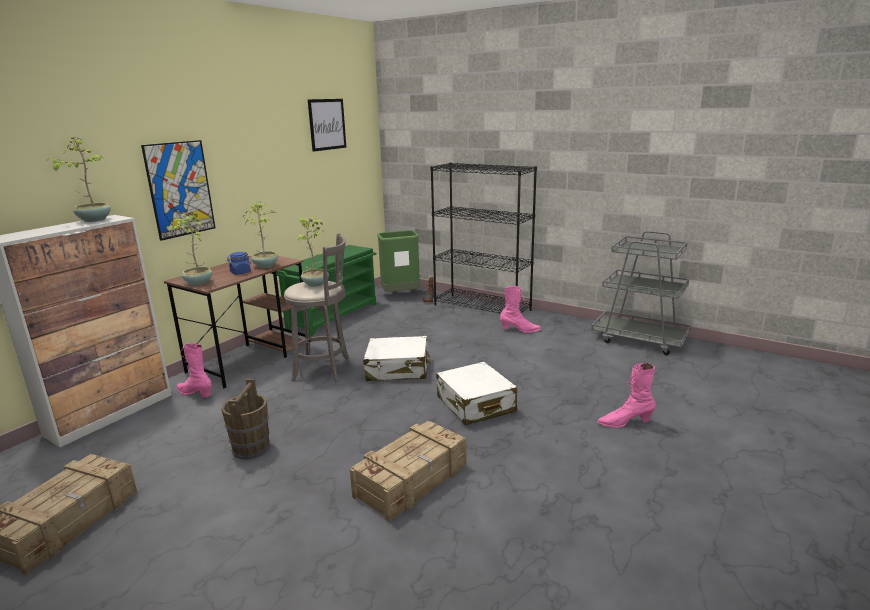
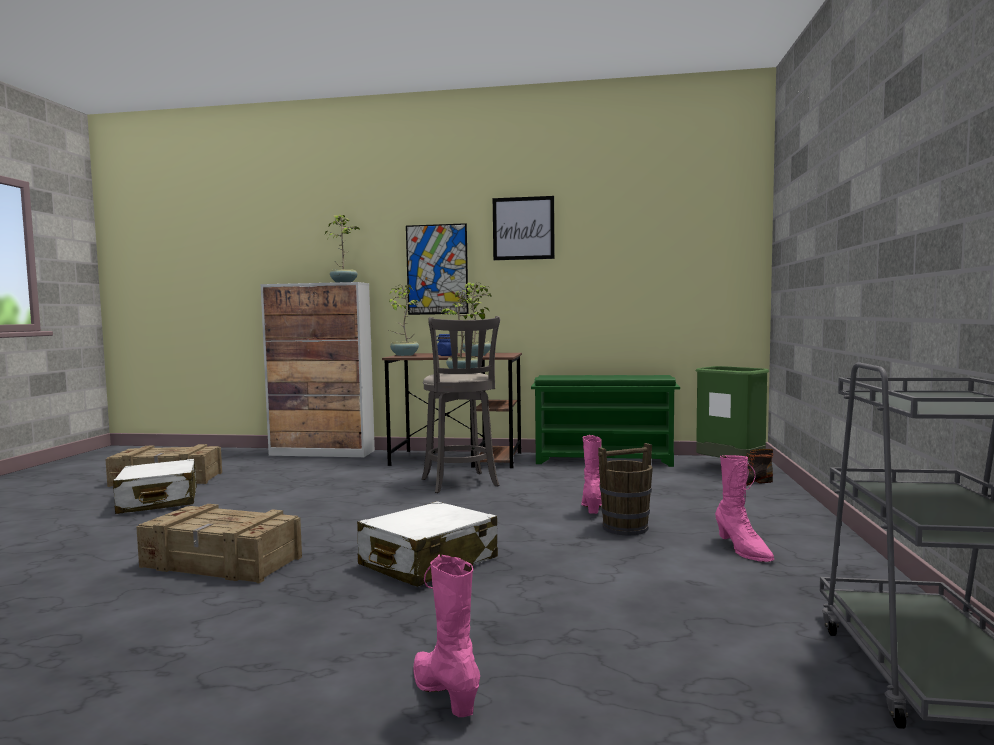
camera: 65 degrees right, 15 degrees down
(195, 393) = (371, 461): pink boot -> pink boot (592, 508)
(251, 448) = (278, 495): brown bucket -> brown bucket (625, 527)
(327, 124) = (656, 210): picture -> picture (523, 228)
(398, 369) = (494, 509): white suitcase -> white suitcase (158, 501)
(482, 307) = (787, 513): black bookcase -> none

